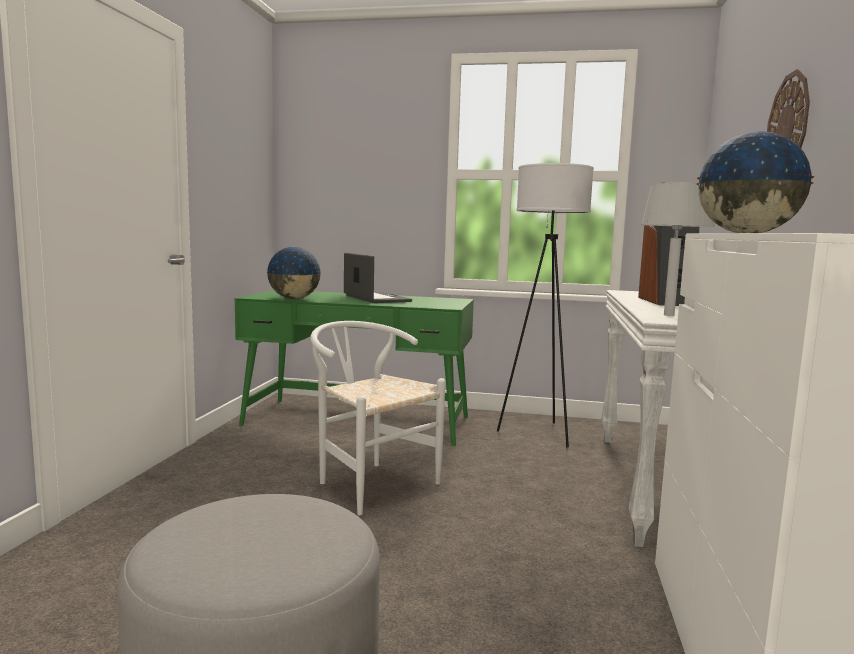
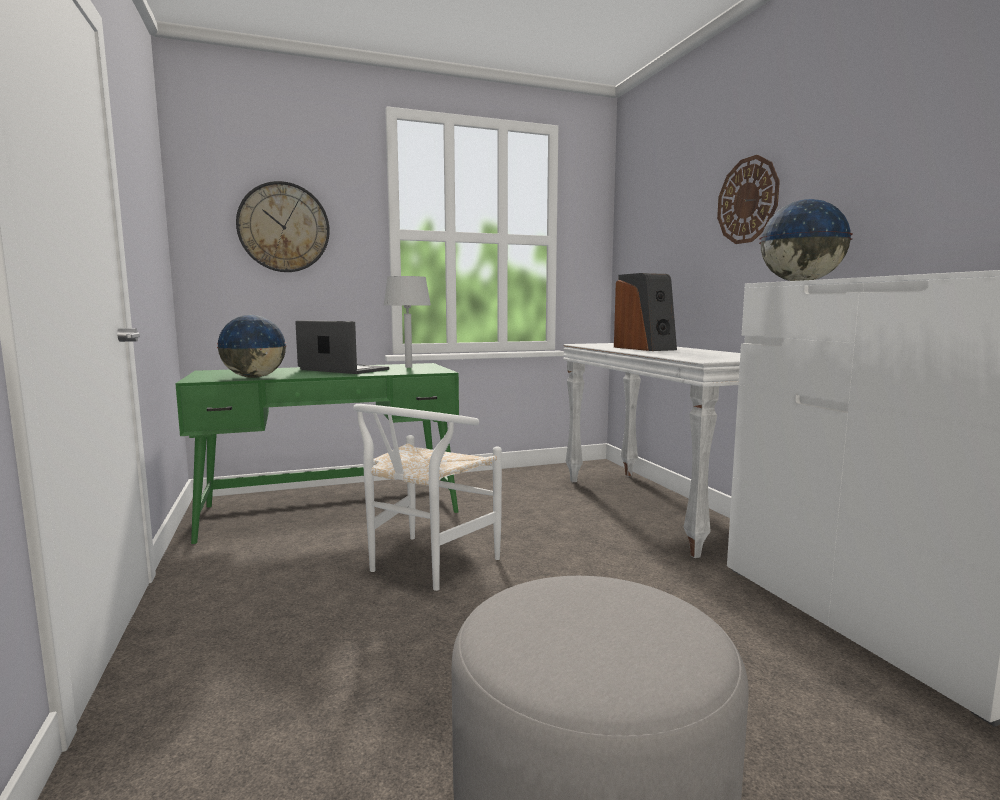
camera: 30 degrees left, 0 degrees up
(357, 171) = (283, 227): none -> wall clock
(369, 483) = (424, 566): white chair -> white chair turned 75 degrees counterclockwise
(539, 434) = (515, 486): white floor lamp -> none
(668, 315) = (691, 356): grey table lamp -> grey table lamp (408, 367)

